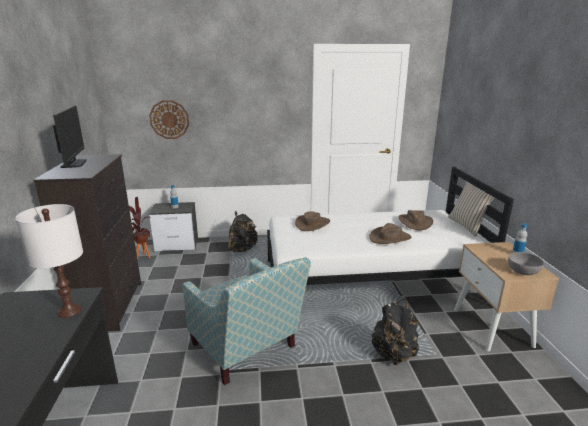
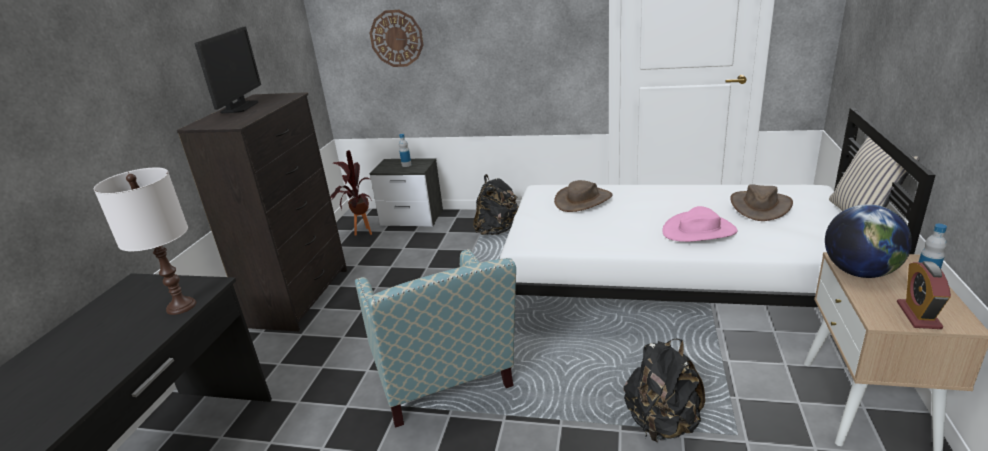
camera: 20 degrees right, 5 degrees up
(390, 238) = (699, 231): brown hat -> pink hat
(486, 253) = (859, 272): none -> globe
(523, 271) = (918, 315): grey bowl -> alarm clock

